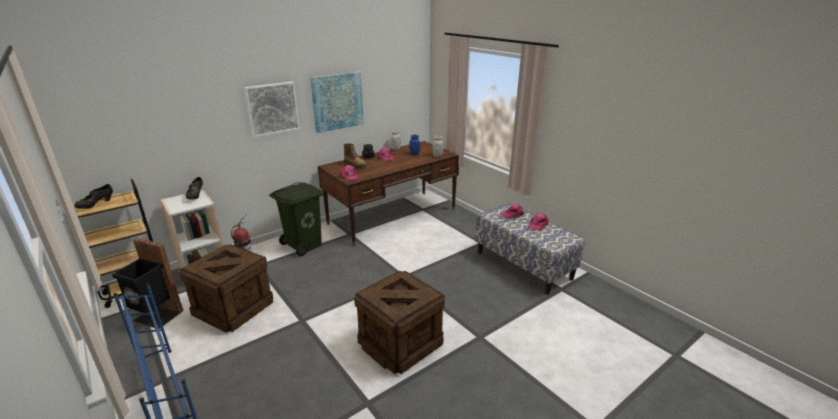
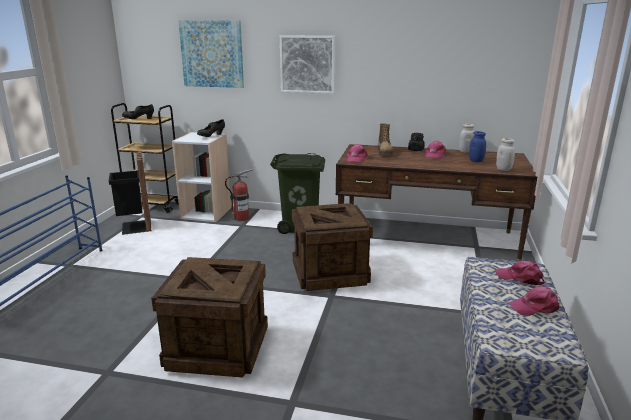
camera: 50 degrees right, 5 degrees down
(234, 308) = (175, 245): crate -> crate (331, 273)
(337, 101) = (389, 69): picture -> picture (212, 54)

